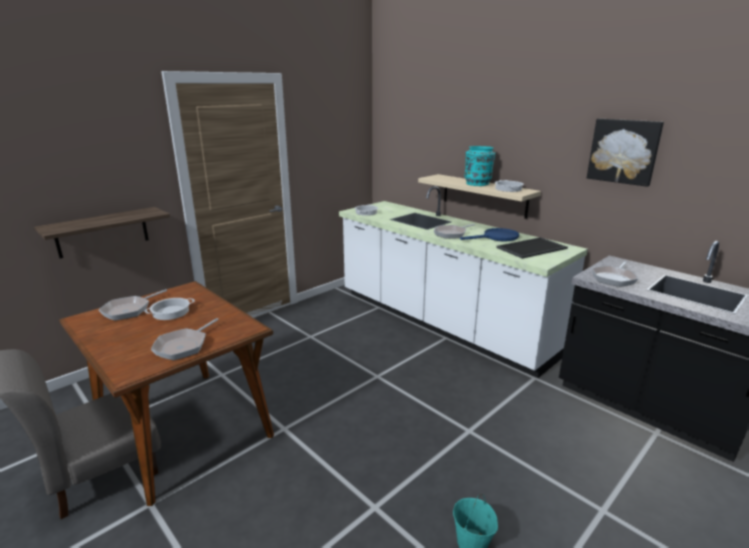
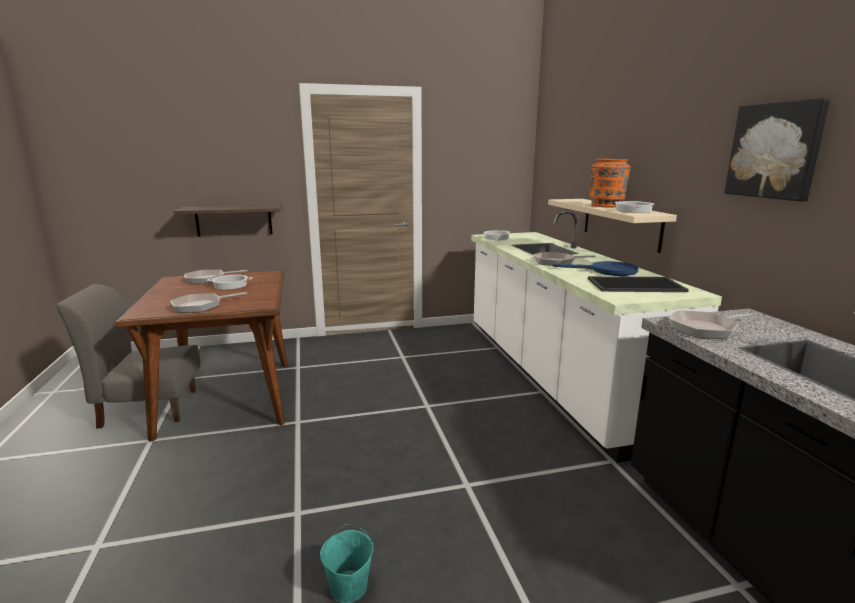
camera: 30 degrees right, 5 degrees down
(478, 184) = (606, 206): turquoise vase -> orange vase

